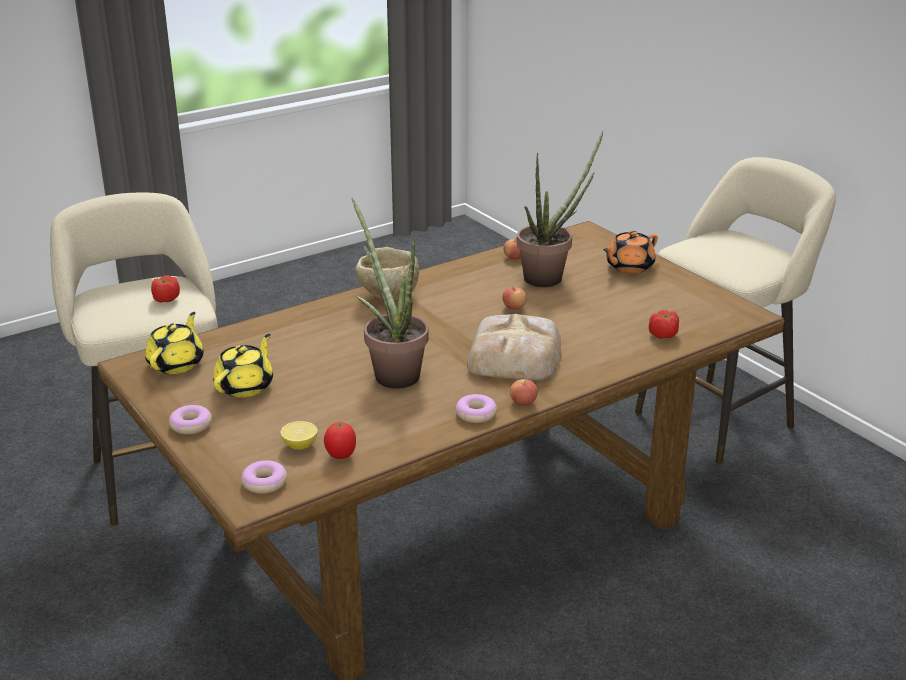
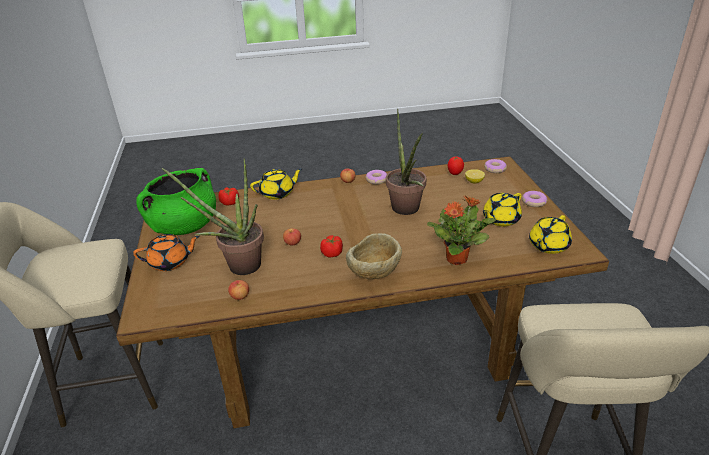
camera: 155 degrees left, 5 degrees up
(166, 299) = (568, 326): tomato -> tomato (332, 253)
(296, 328) = (457, 258): none -> potted plant
(515, 356) = (327, 207): bread -> none
(612, 361) = (278, 193): none -> yellow teapot
(674, 298) = (184, 226): none -> green cooking pot

